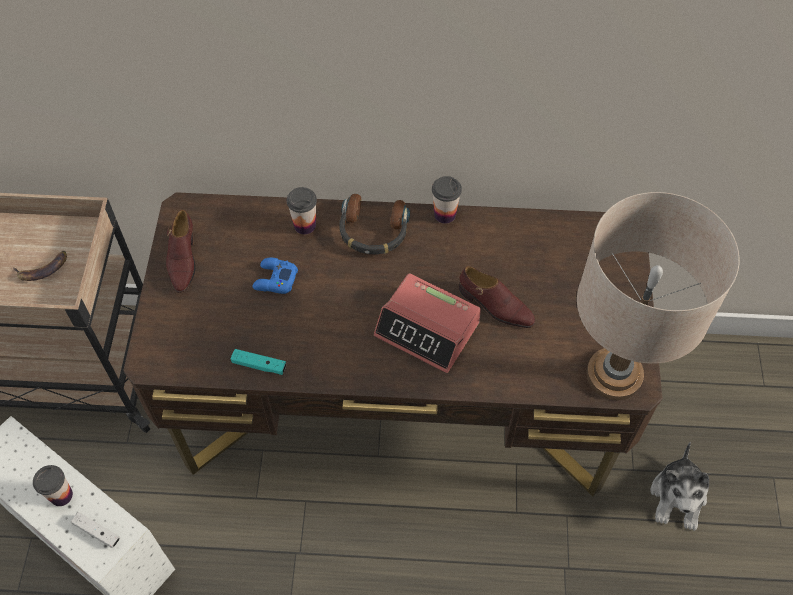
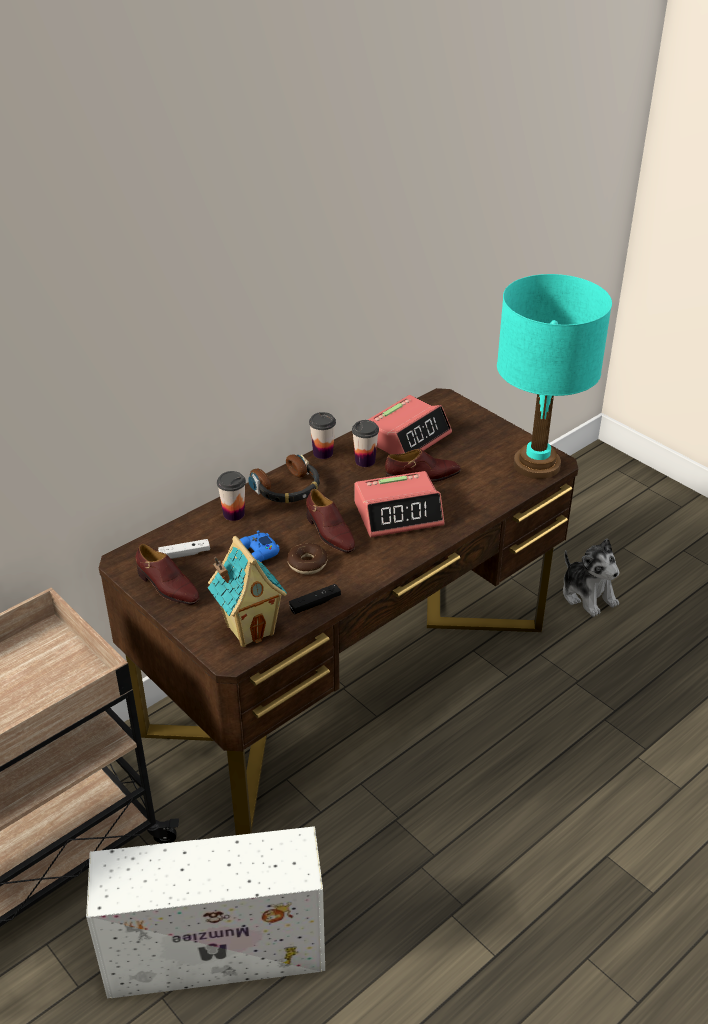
camera: 45 degrees left, 20 degrees down
(43, 269) = (40, 678): banana -> none
(61, 495) = (212, 863): cup -> cup (365, 461)
(97, 532) = (275, 860): white game controller -> white game controller (184, 554)
(189, 349) = (250, 629): none -> toy house
(259, 365) = (315, 603): turquoise game controller -> black game controller
(299, 321) = (307, 564): none -> donut
(351, 304) = (329, 533): none -> brown shoe
(536, 251) = (407, 437): none -> alarm clock
(613, 374) = (536, 465): beige table lamp -> turquoise table lamp

